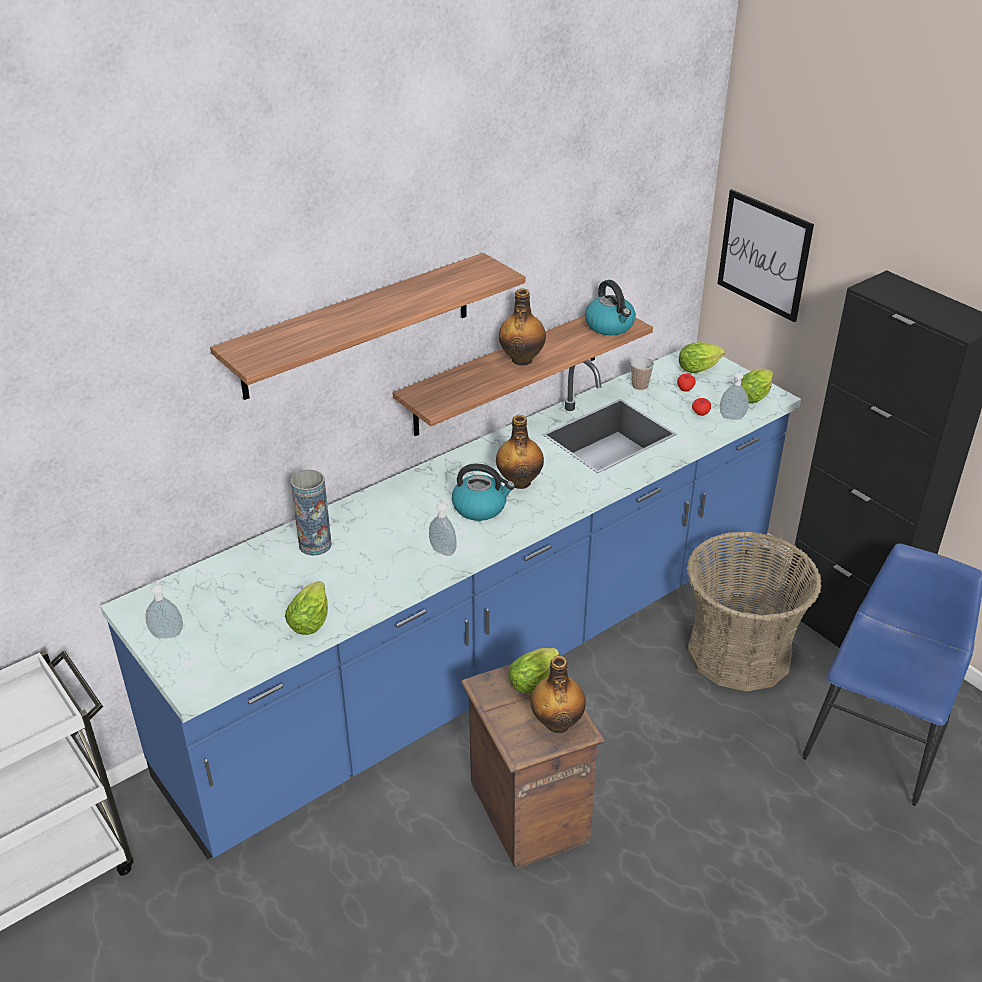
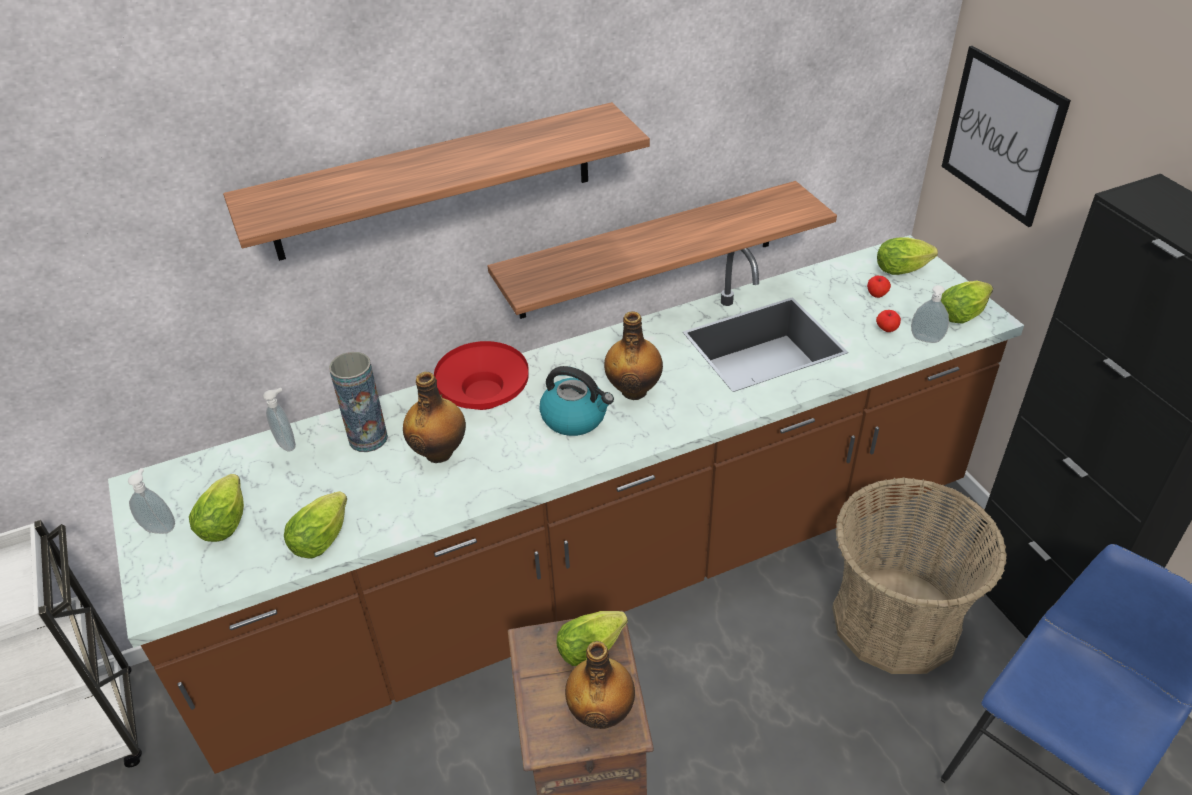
camera: 15 degrees right, 5 degrees up
(222, 620) = (226, 520): none -> lettuce
(398, 500) = (484, 394): none -> red bowl
(444, 550) = (511, 469): soap dispenser -> soap dispenser (288, 443)
(491, 655) = (602, 572): blue counter -> brown counter
(522, 359) = (658, 240): bottle -> bottle (439, 452)
(610, 326) = (783, 208): kettle -> none
(640, 386) = (821, 283): cup -> none

